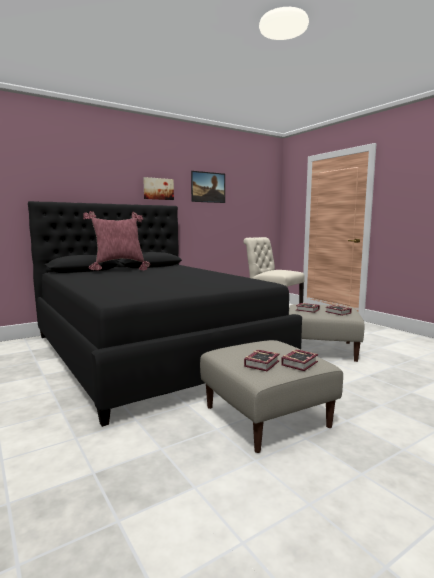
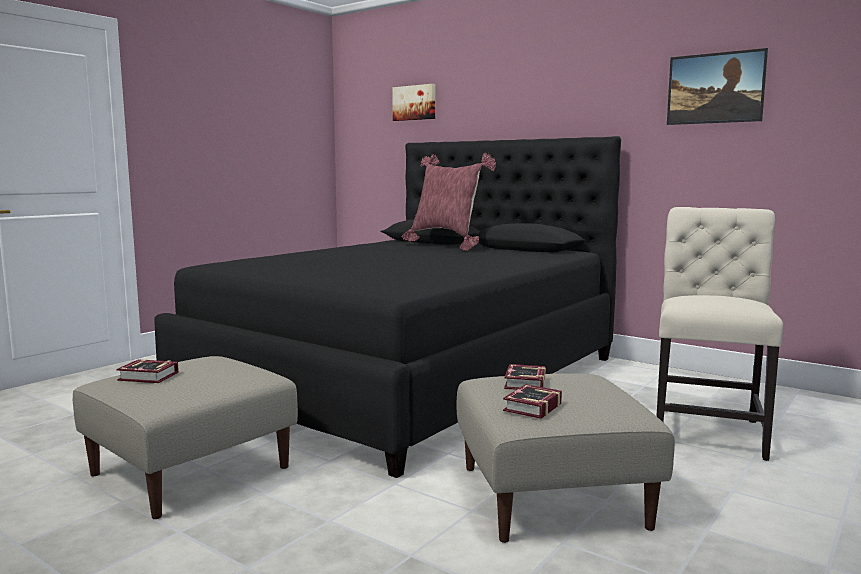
camera: 70 degrees right, 0 degrees up
(158, 189) = (595, 105): picture -> picture (414, 103)
(301, 363) = (148, 394): book -> none

